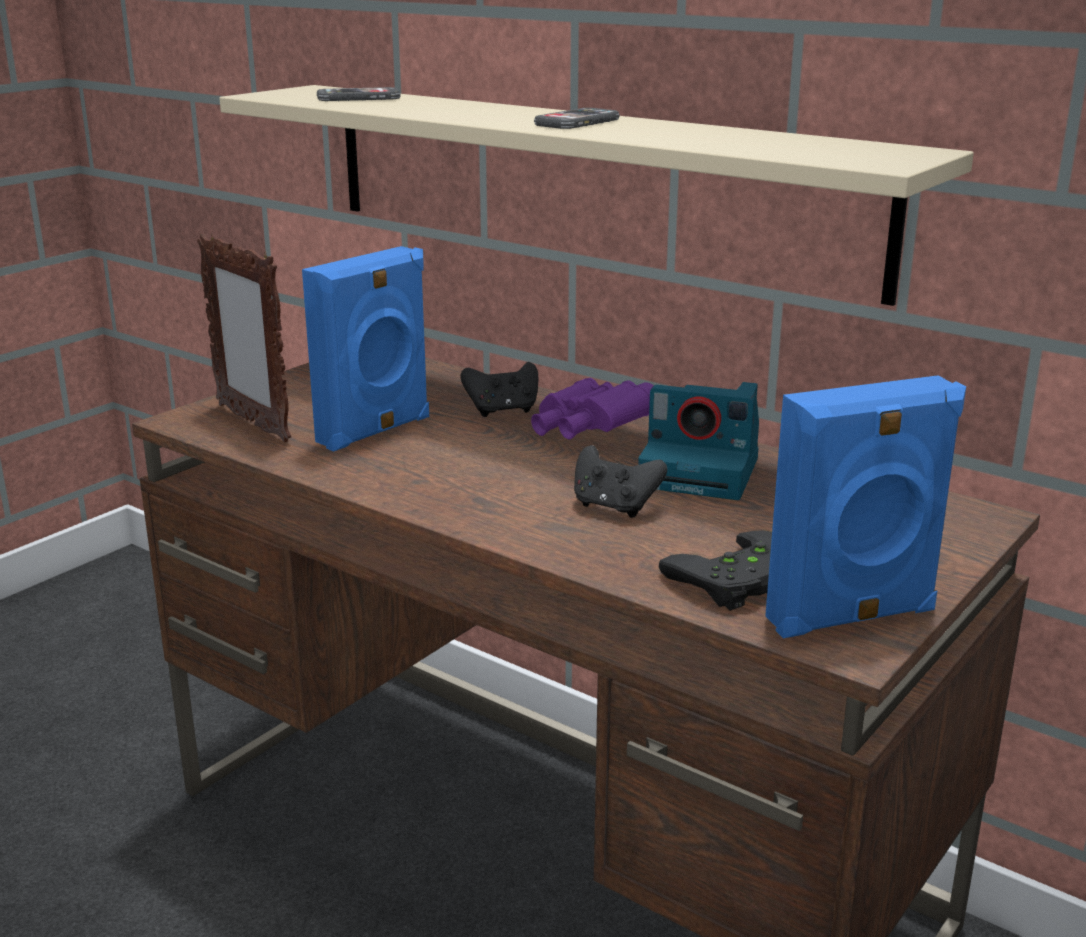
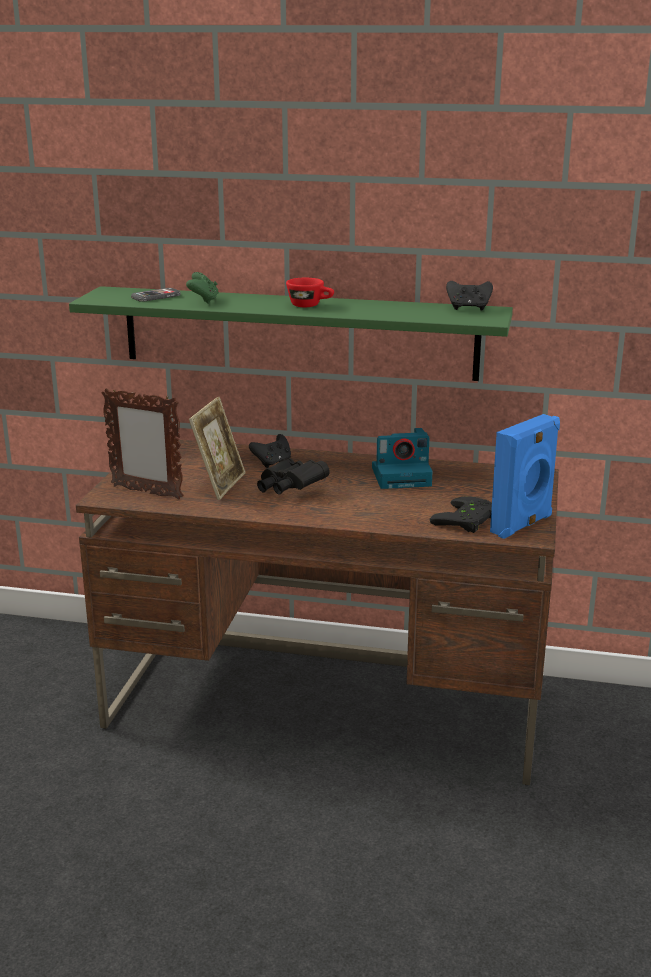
camera: 25 degrees left, 0 degrees up
(376, 431) = (220, 485): blue speaker -> picture frame
(417, 106) = (203, 300): none -> green game controller
(477, 458) = (289, 489): none -> black binoculars
(577, 122) = (310, 305): phone -> red cup
(586, 182) = (298, 333): beige shelf -> green shelf
(588, 432) = (328, 466): purple binoculars -> none
(614, 507) = (380, 500): black game controller -> black game controller (468, 308)

